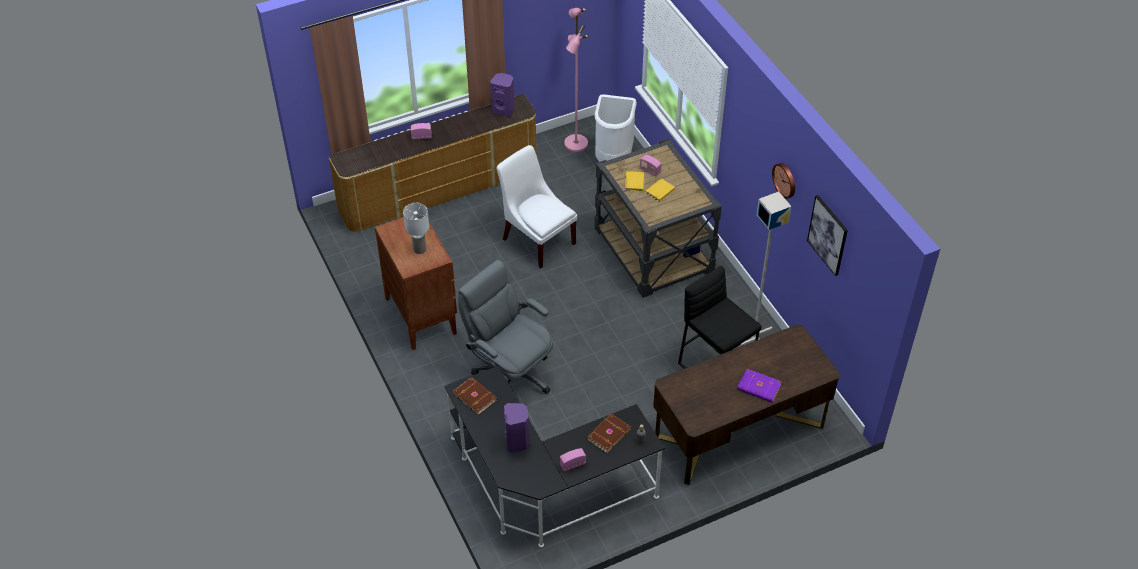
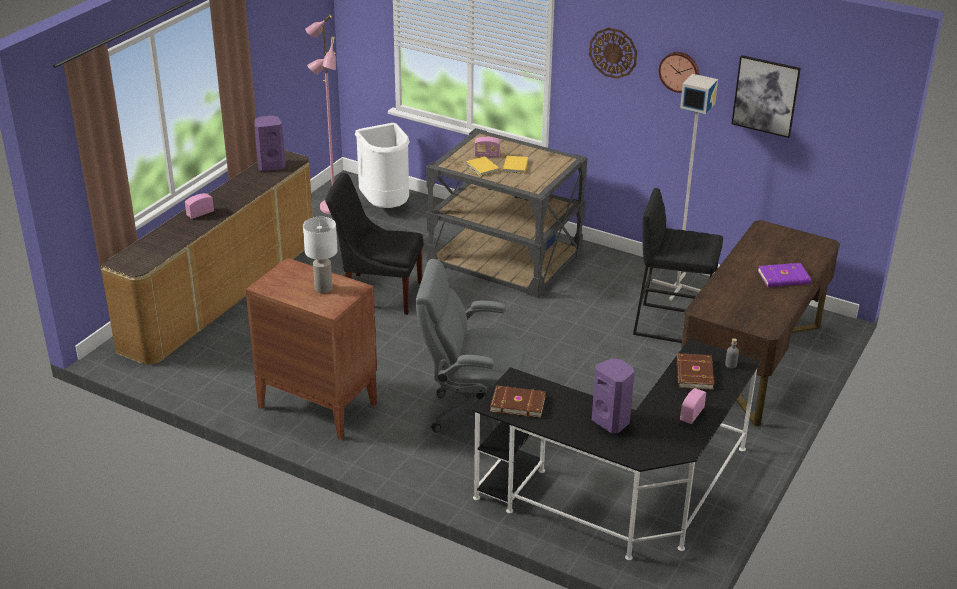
camera: 35 degrees left, 15 degrees down
(537, 239) = (377, 293): white chair -> black chair
(752, 138) = (613, 52): none -> wall clock

